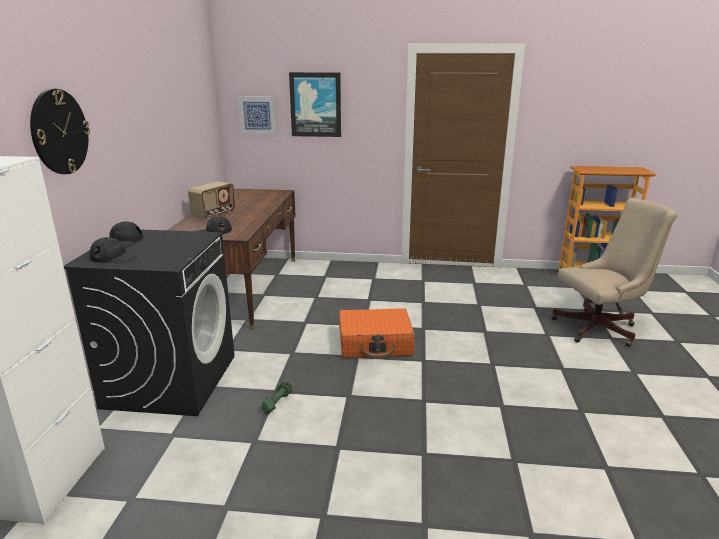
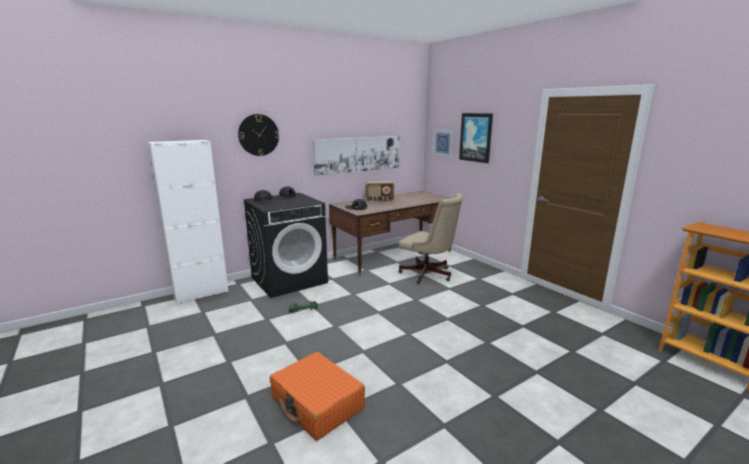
camera: 50 degrees right, 5 degrees down
(170, 146) = (358, 154): none -> picture
(375, 343) = (401, 311): orange suitcase -> orange suitcase (317, 404)
(601, 328) = (607, 398): beige office chair -> beige office chair (429, 275)

